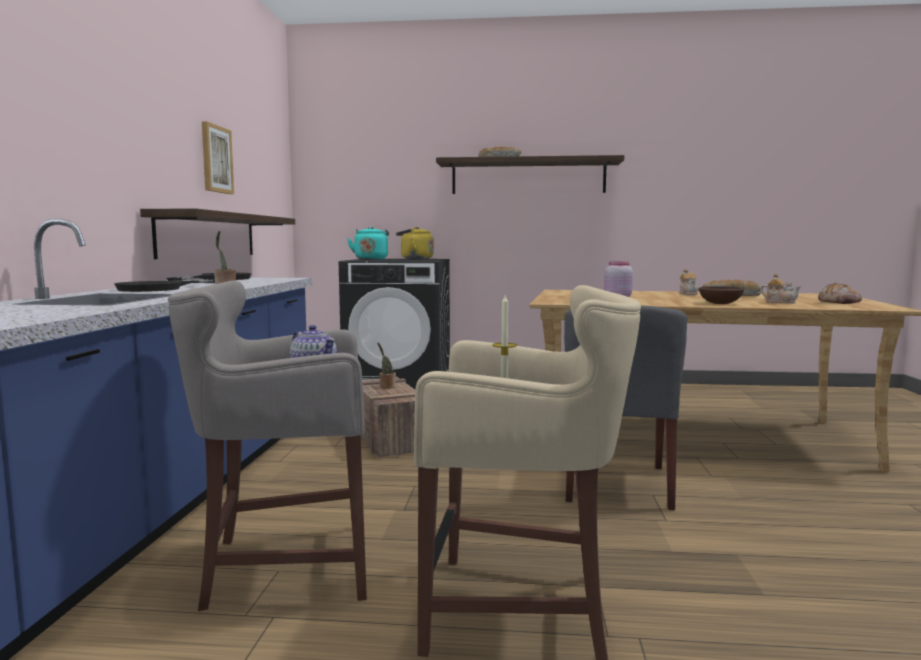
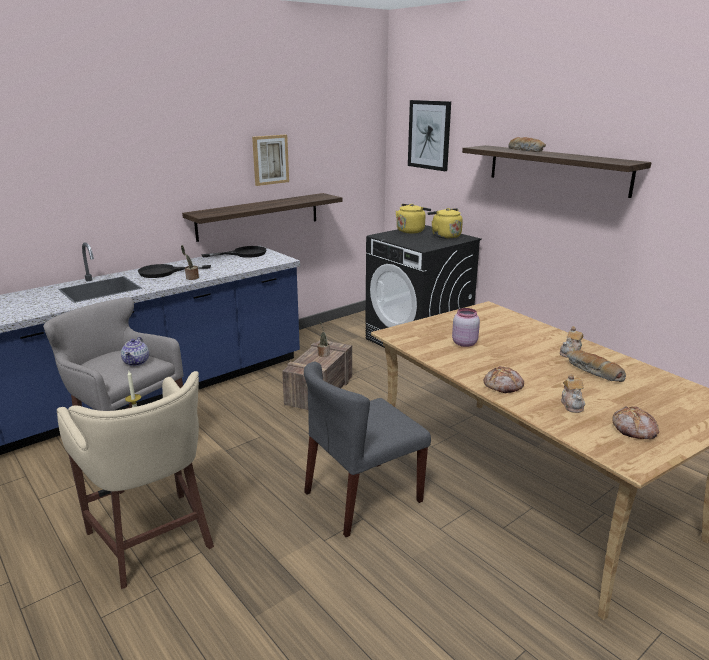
camera: 45 degrees right, 15 degrees up
(361, 158) = (429, 135): none -> picture
(371, 259) = (411, 231): turquoise kettle -> yellow kettle
(721, 303) = (503, 386): brown bowl -> bread

